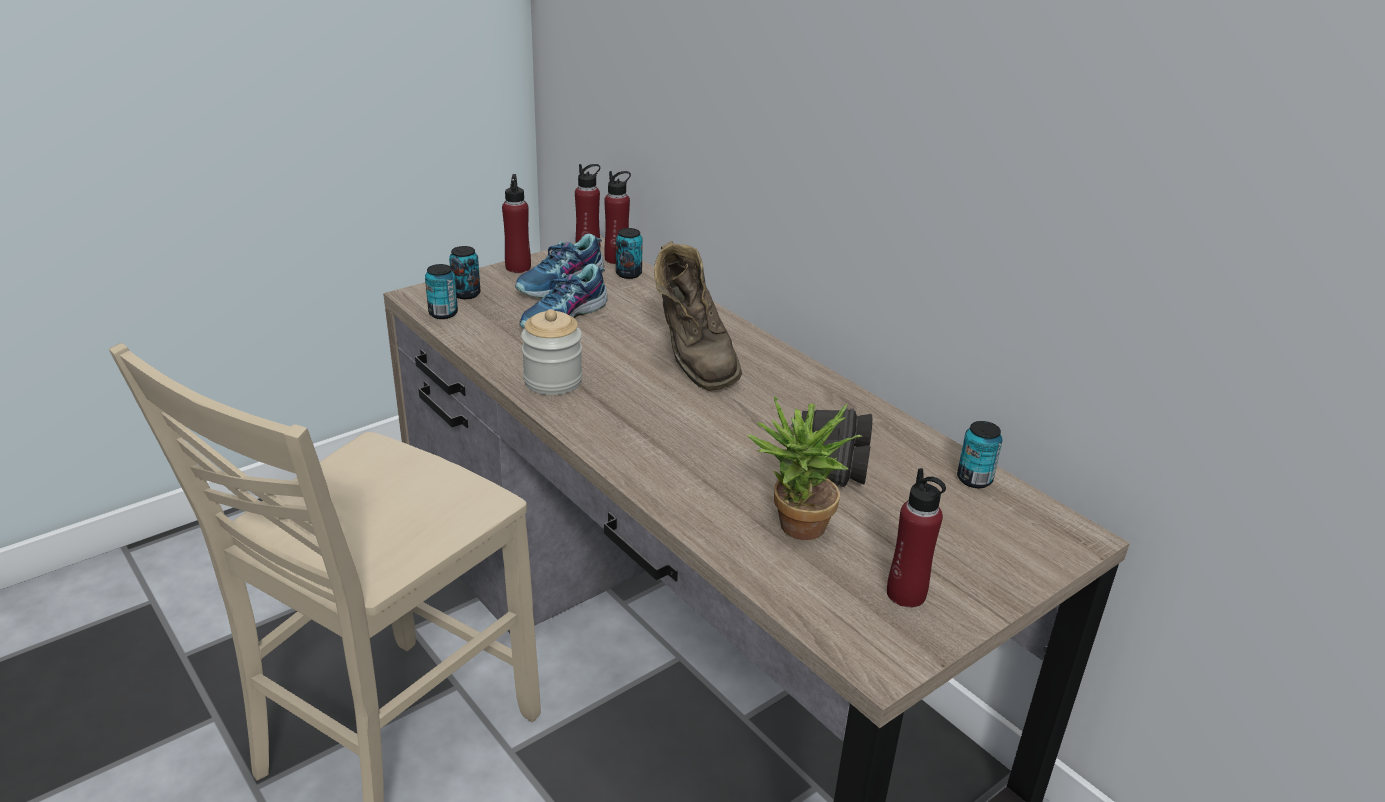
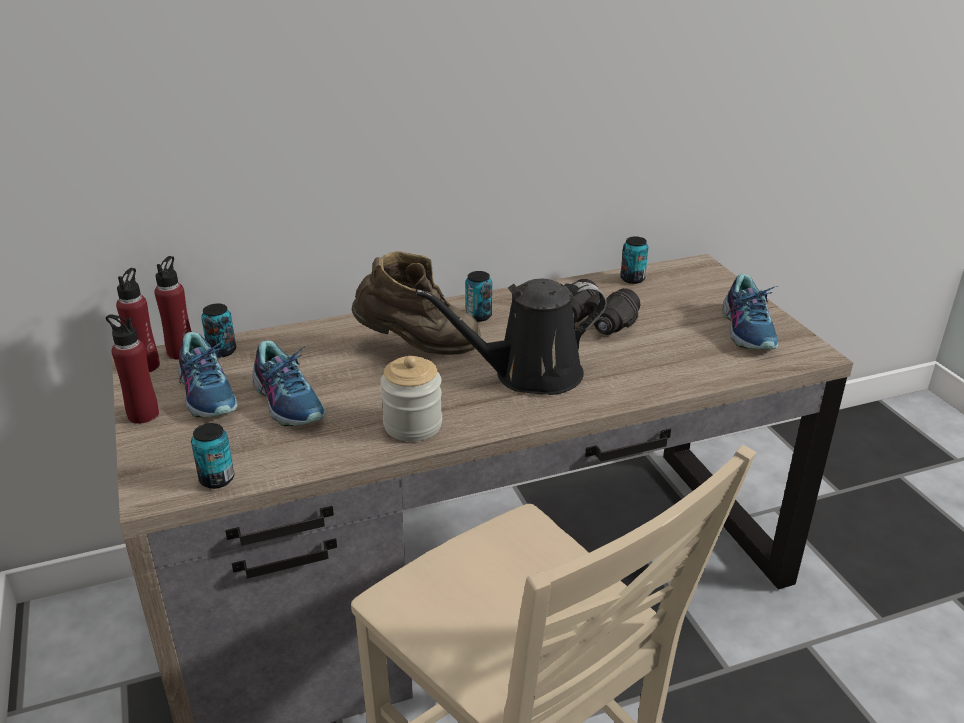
camera: 70 degrees left, 0 degrees up
(466, 294) = (180, 458): can -> can (478, 316)
(679, 431) = (529, 374): none -> black watering can
(794, 529) = (673, 352): potted plant -> none
(906, 594) = (749, 330): red bottle -> shoe

